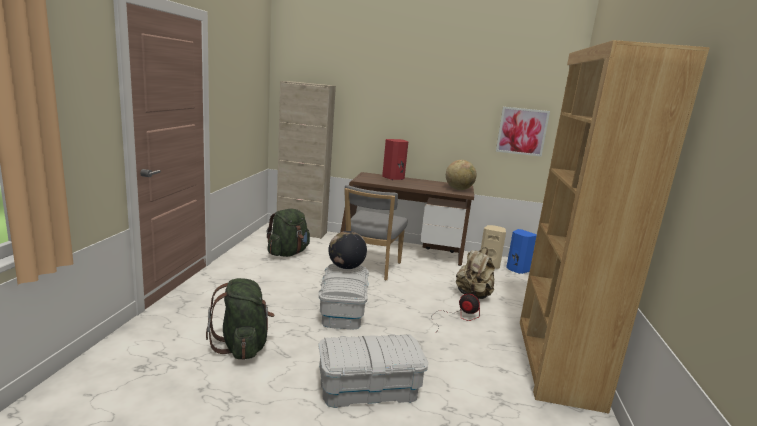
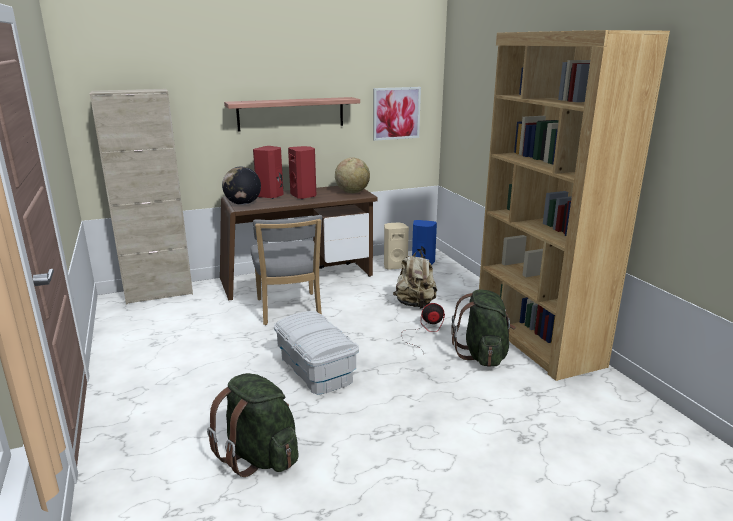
camera: 30 degrees left, 5 degrees up
(288, 253) = (175, 326): green backpack -> green backpack (483, 355)
(346, 267) = (302, 319): globe -> globe (243, 204)
(369, 389) = (430, 437): white storage box -> none
(417, 183) = (304, 196): none -> red speaker
(426, 117) = (291, 113): none -> shelf

